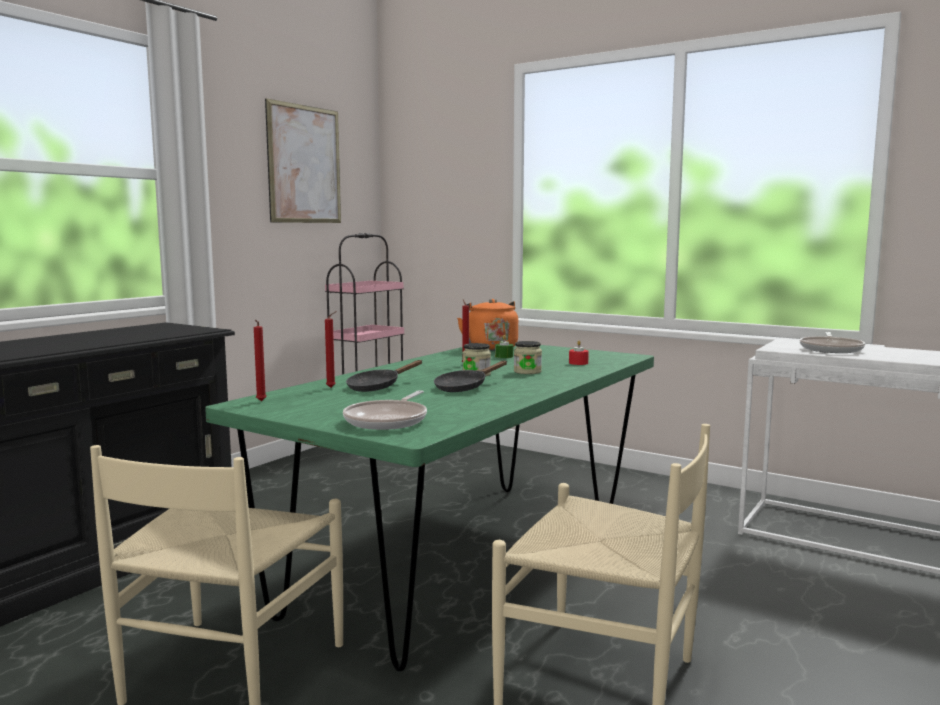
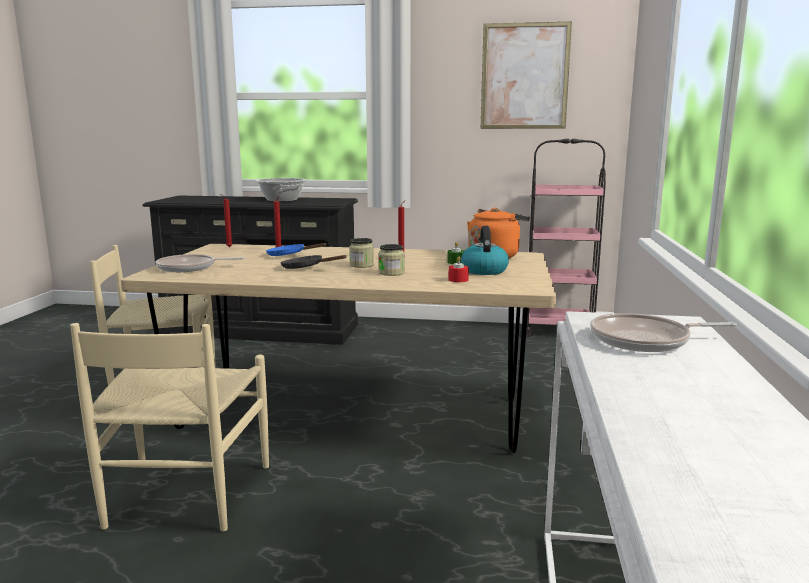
camera: 65 degrees right, 5 degrees up
(99, 337) = (282, 200): none -> cooking pot
(377, 387) = (289, 255): black frying pan -> blue frying pan
(465, 557) = (355, 414): green dining table -> beige dining table
(549, 355) = (484, 270): none -> kettle

